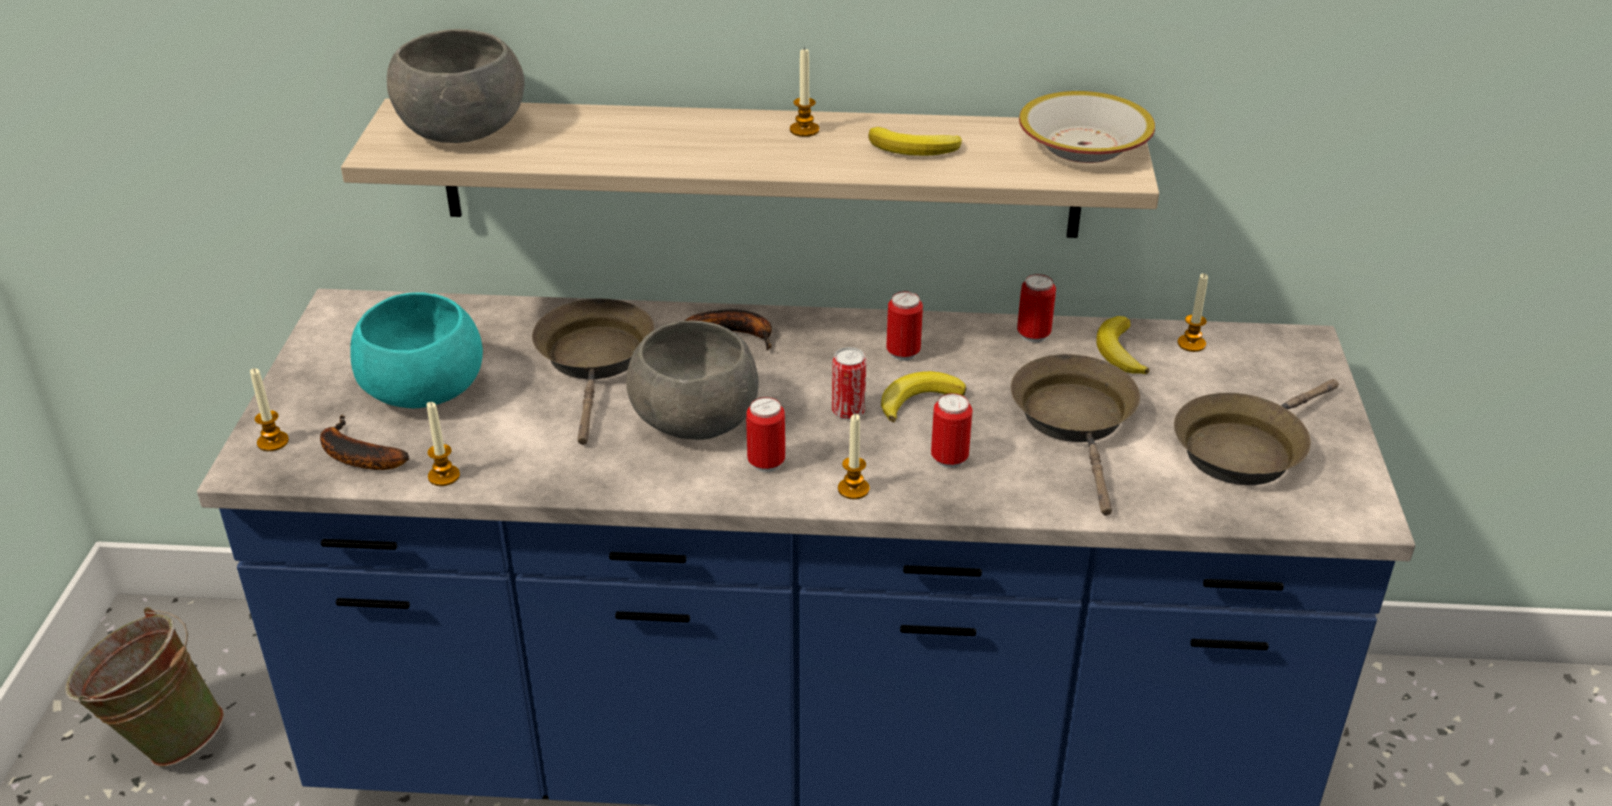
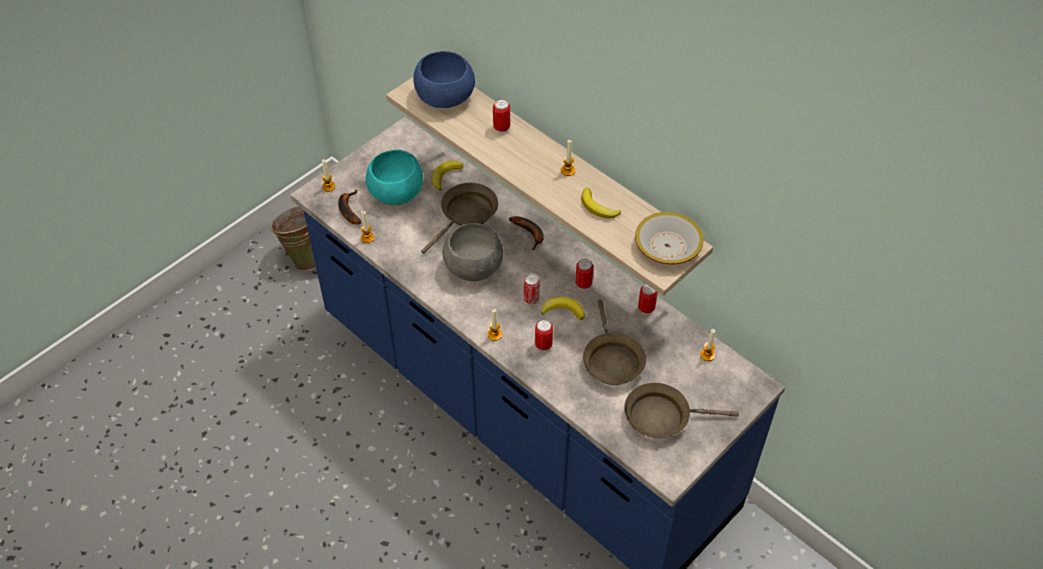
camera: 40 degrees right, 15 degrees up
(462, 129) = (444, 96): grey bowl -> blue bowl
(766, 463) = (477, 303): can -> can (501, 128)
(1076, 421) = (611, 360): brown frying pan -> brown frying pan turned 135 degrees clockwise
(1119, 351) = (671, 339): banana -> banana (445, 176)

